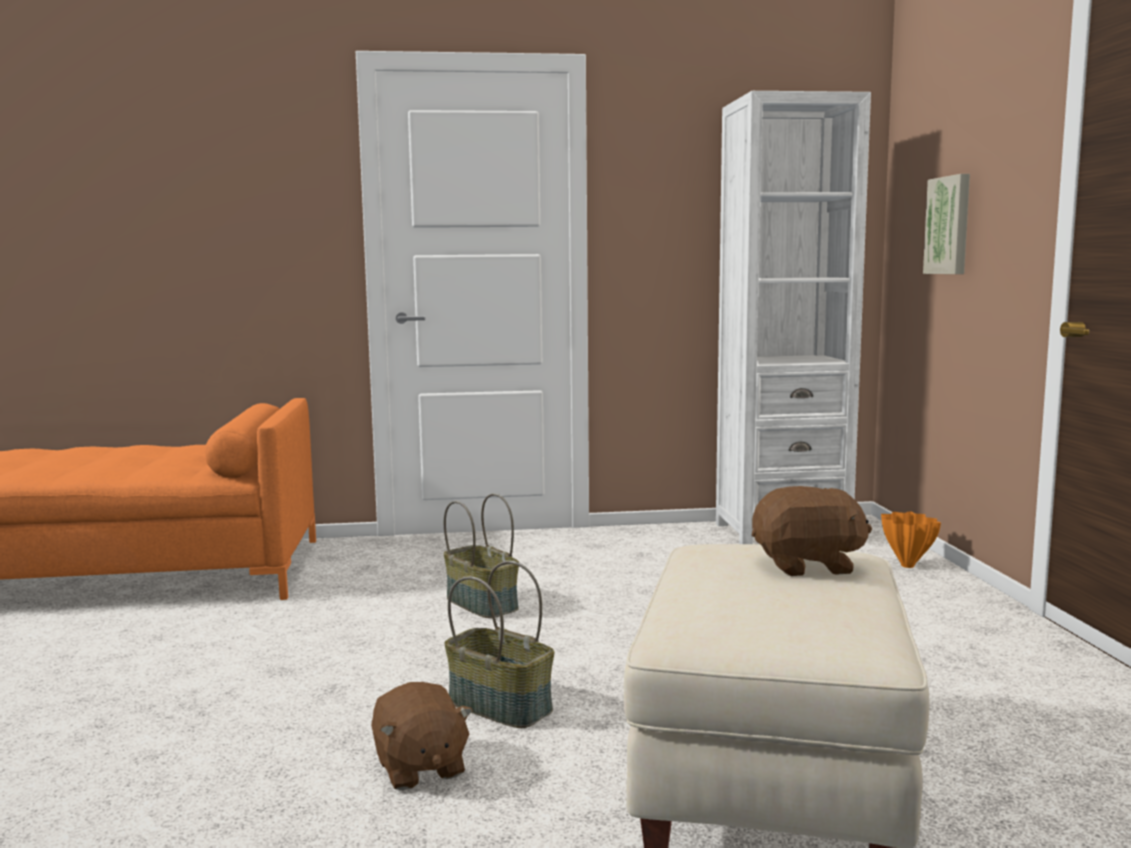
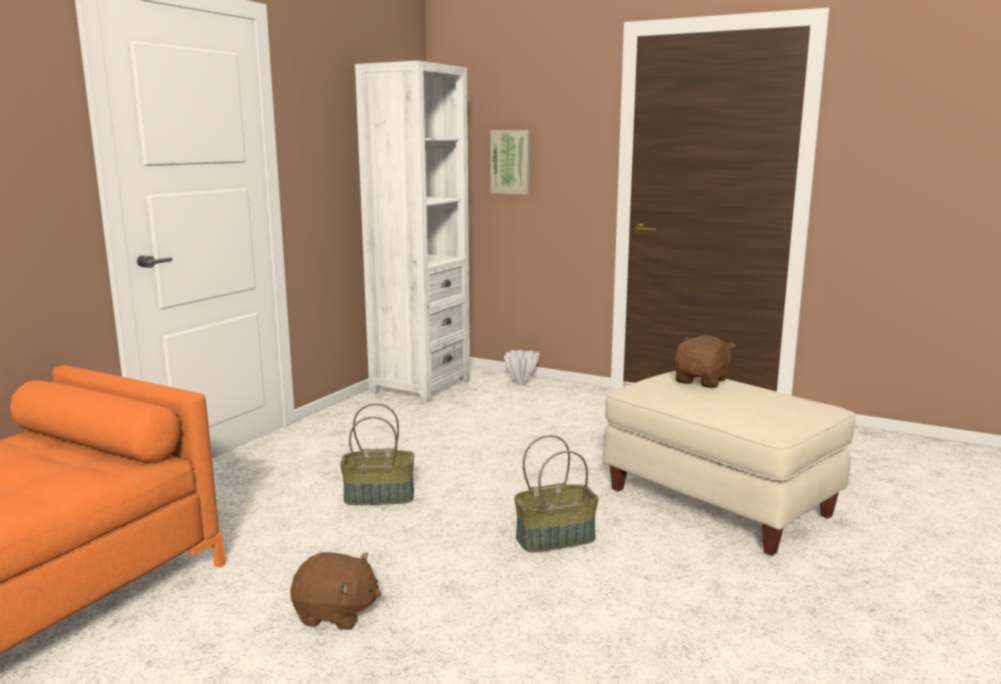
camera: 55 degrees left, 5 degrees up
(419, 768) = (610, 586): brown plush toy -> brown plush toy (336, 614)
(906, 565) = (520, 384): orange vase -> white vase

